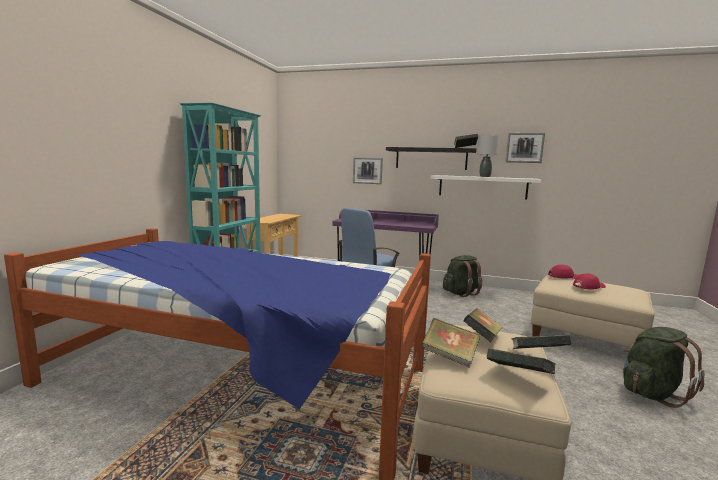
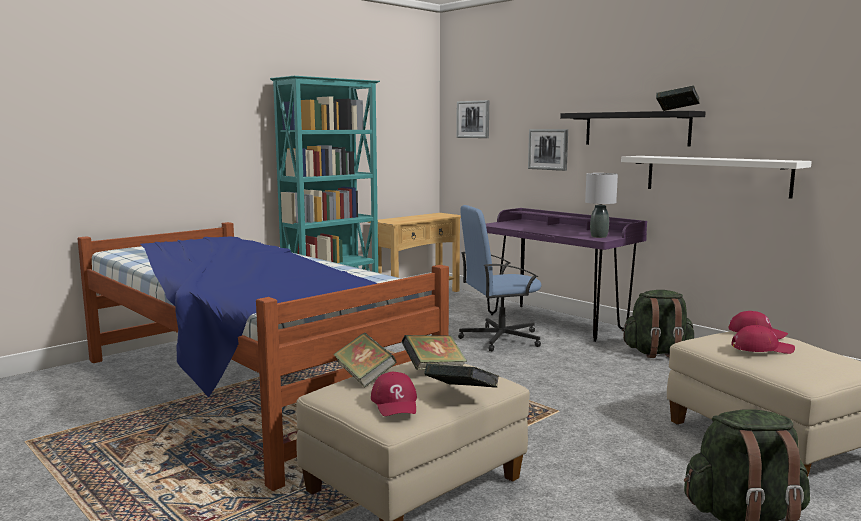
camera: 30 degrees right, 0 degrees up
(484, 176) = (710, 158): grey table lamp -> grey table lamp (598, 236)
(518, 377) = (395, 403): book -> red cap
(524, 147) = (787, 105): picture -> picture (473, 119)

